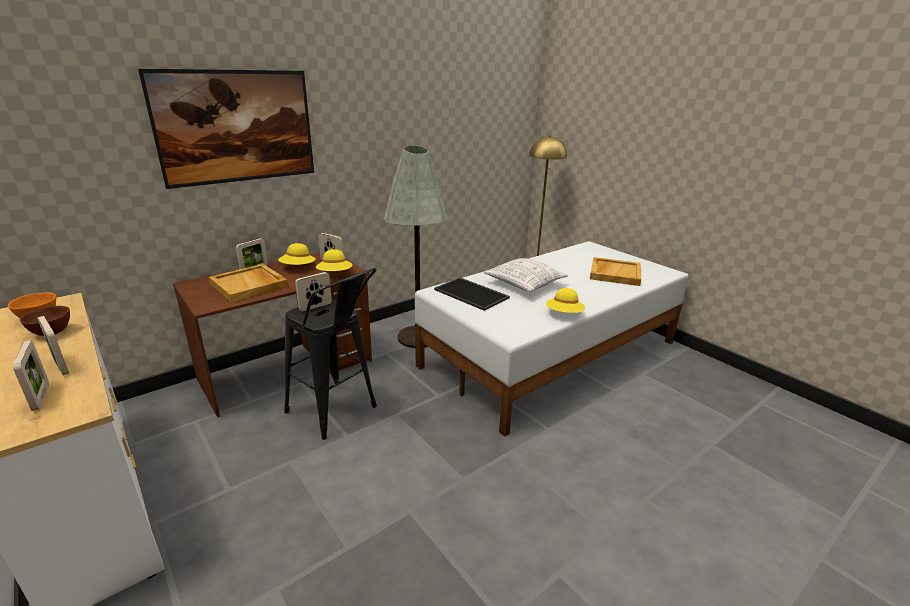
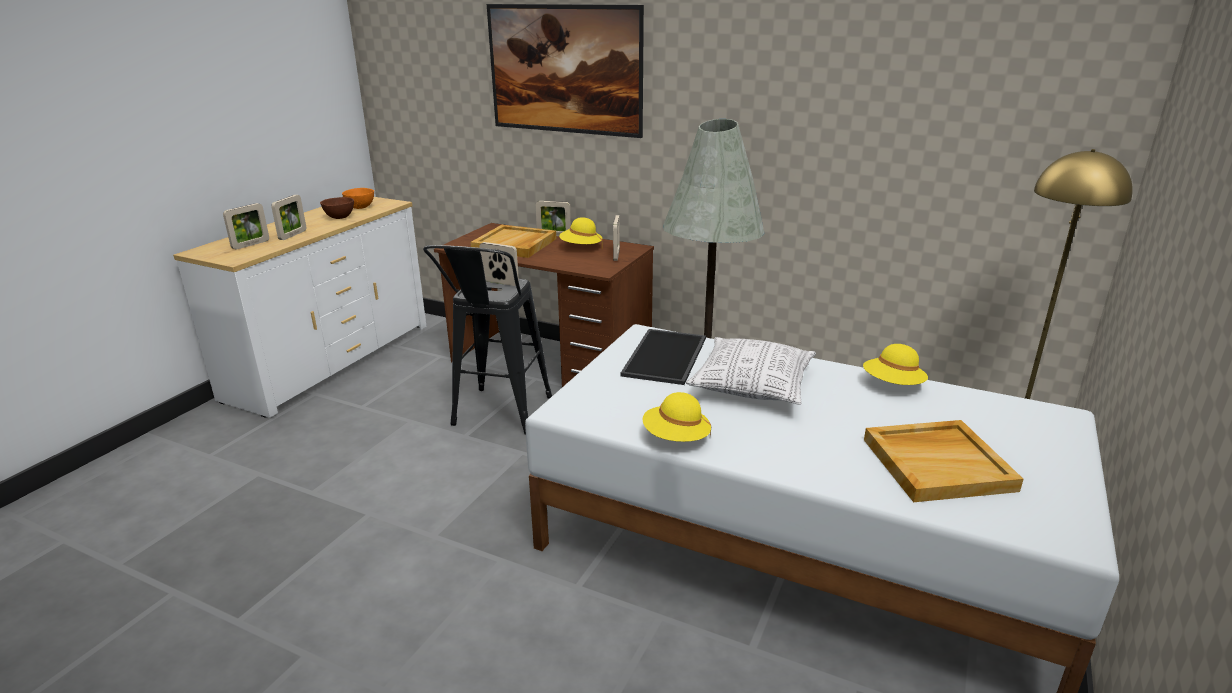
camera: 65 degrees right, 0 degrees up
(335, 274) = (583, 265): yellow hat -> yellow hat (892, 385)

